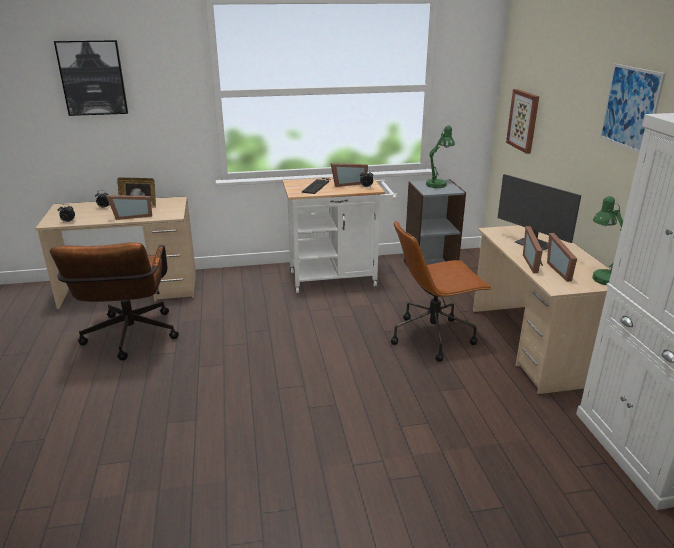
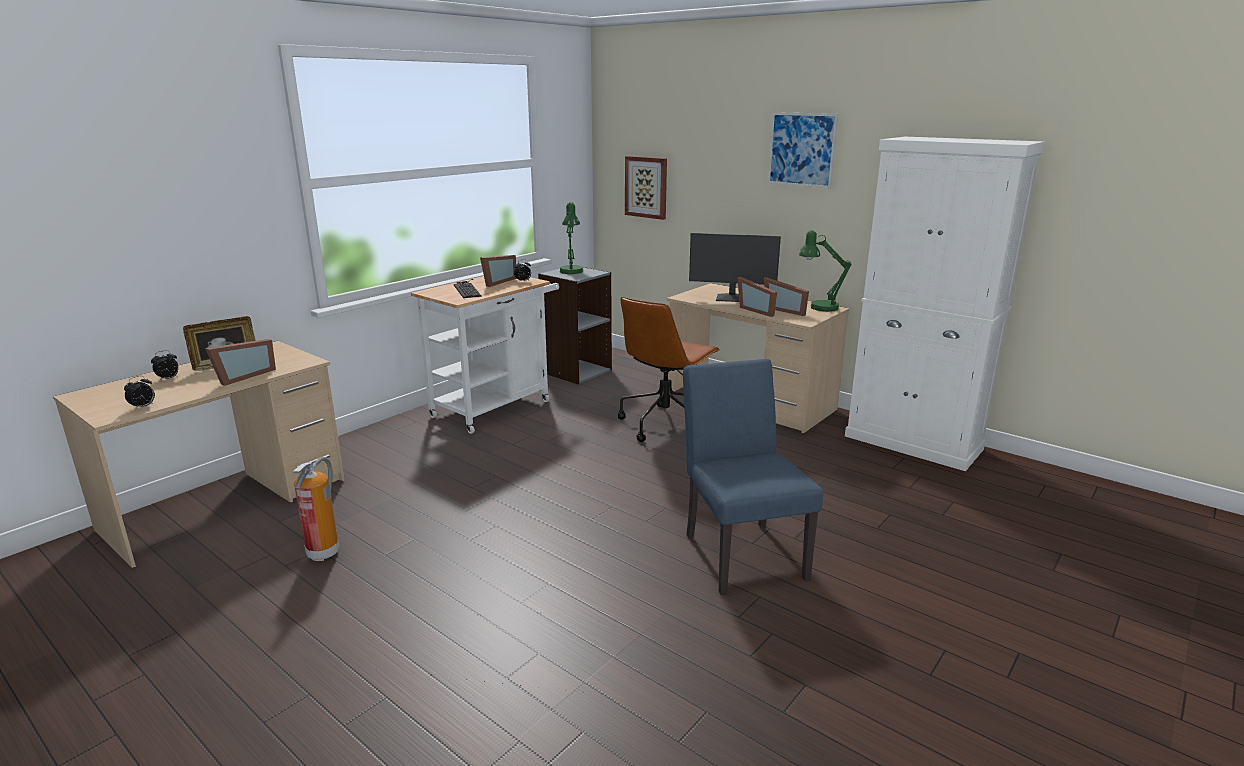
camera: 40 degrees left, 5 degrees down
(92, 78) = (112, 169): picture -> none
(129, 339) = (324, 552): brown office chair -> fire extinguisher
(335, 465) = (740, 551): none -> blue chair

